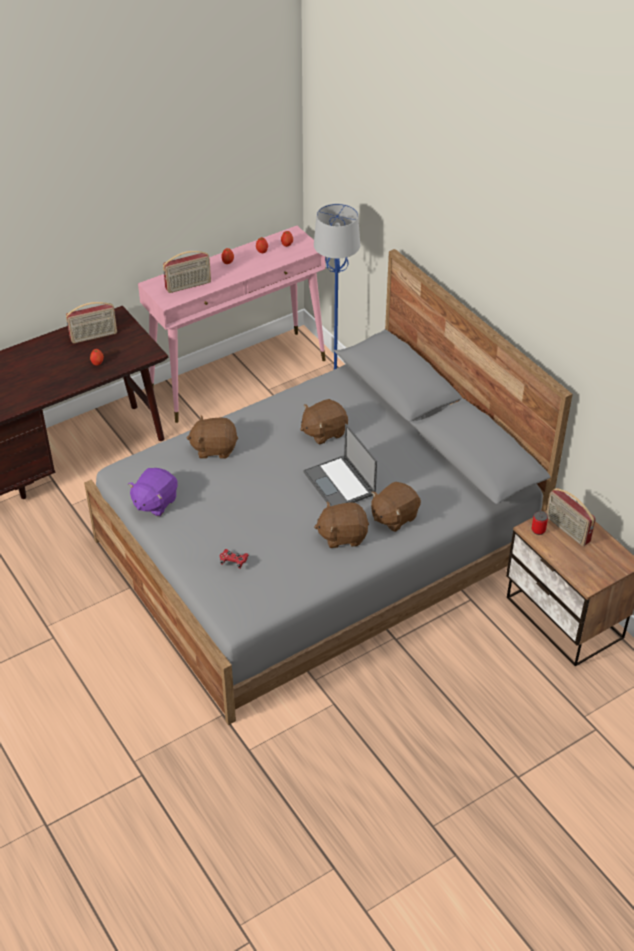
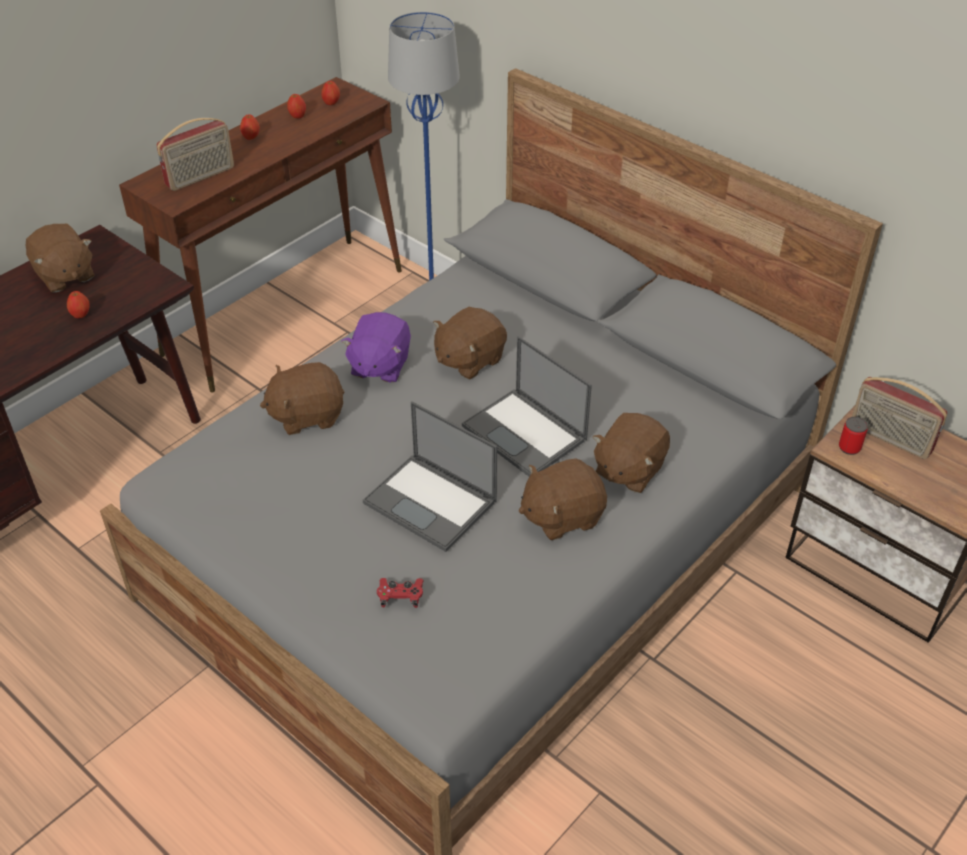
camera: 15 degrees left, 0 degrees up
(94, 336) = (65, 276): radio -> brown plush toy
(154, 502) = (234, 522): purple plush toy -> purple plush toy (379, 366)
(239, 375) = (286, 310): pink console table -> brown console table
(269, 513) = (431, 502): none -> laptop

